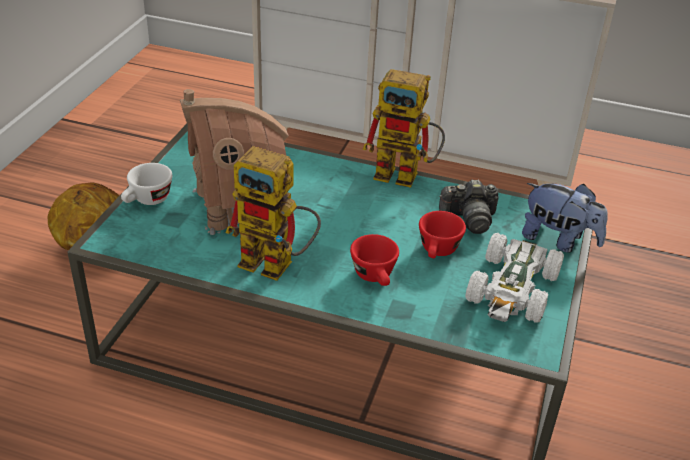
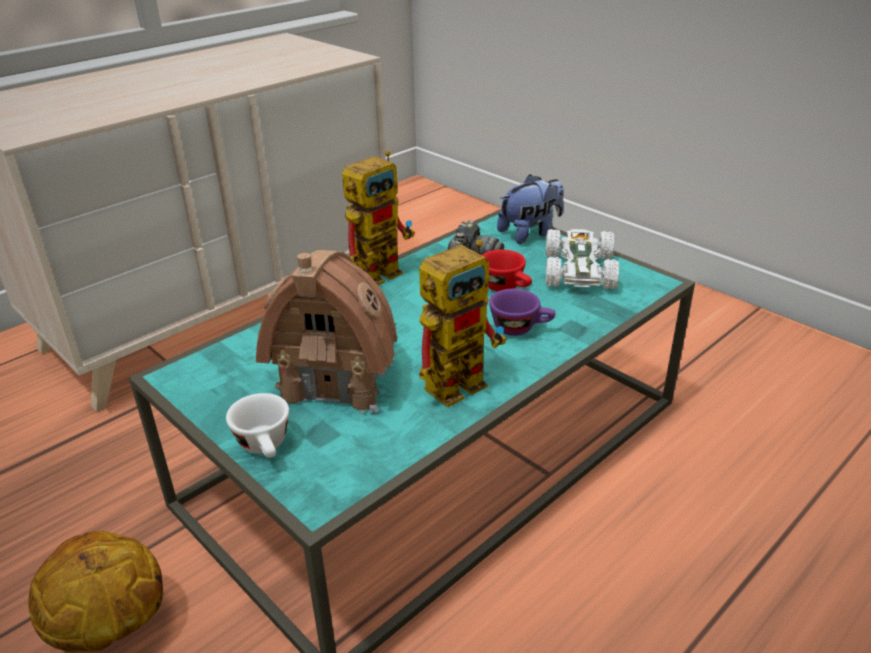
camera: 60 degrees left, 5 degrees down
(376, 277) = (521, 328): red cup -> purple cup
(513, 289) = (578, 270): white toy car -> white toy car turned 135 degrees counterclockwise

